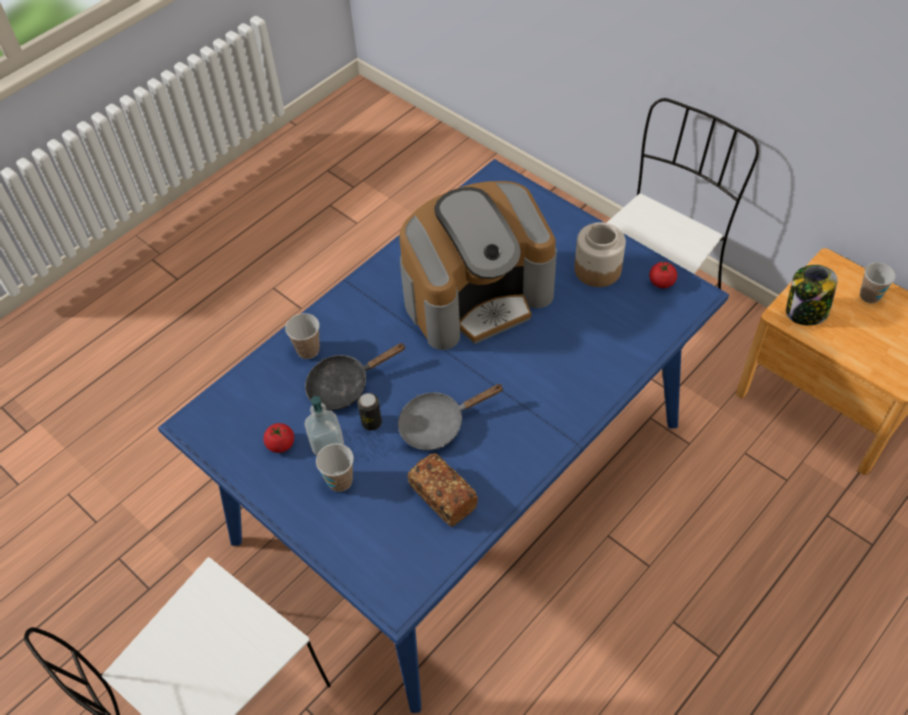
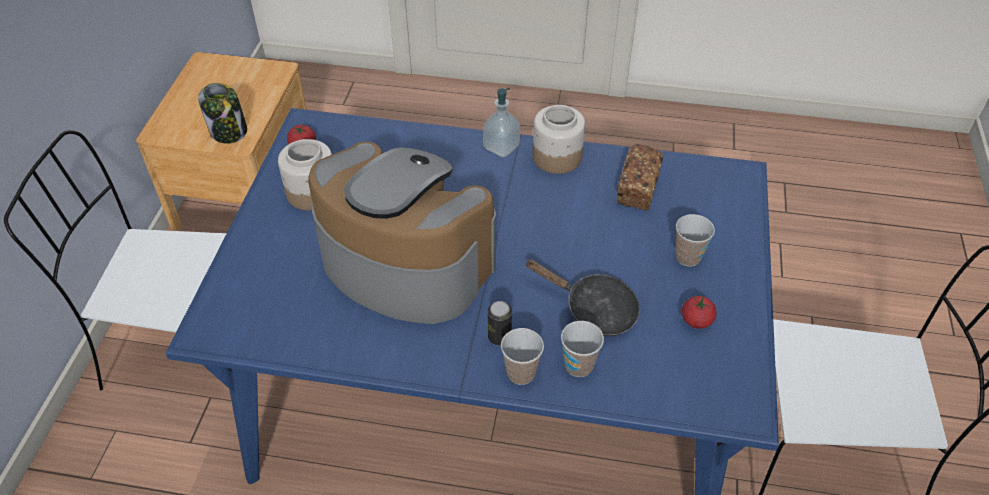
camera: 125 degrees left, 5 degrees down
(326, 442) = (663, 287): soap dispenser -> soap dispenser (501, 147)
(371, 423) = (614, 267): can -> can (499, 337)
(438, 424) = (575, 222): grey frying pan -> none
(527, 455) = (556, 157): none -> jar
(869, 296) = (189, 103): cup -> cup (521, 373)

